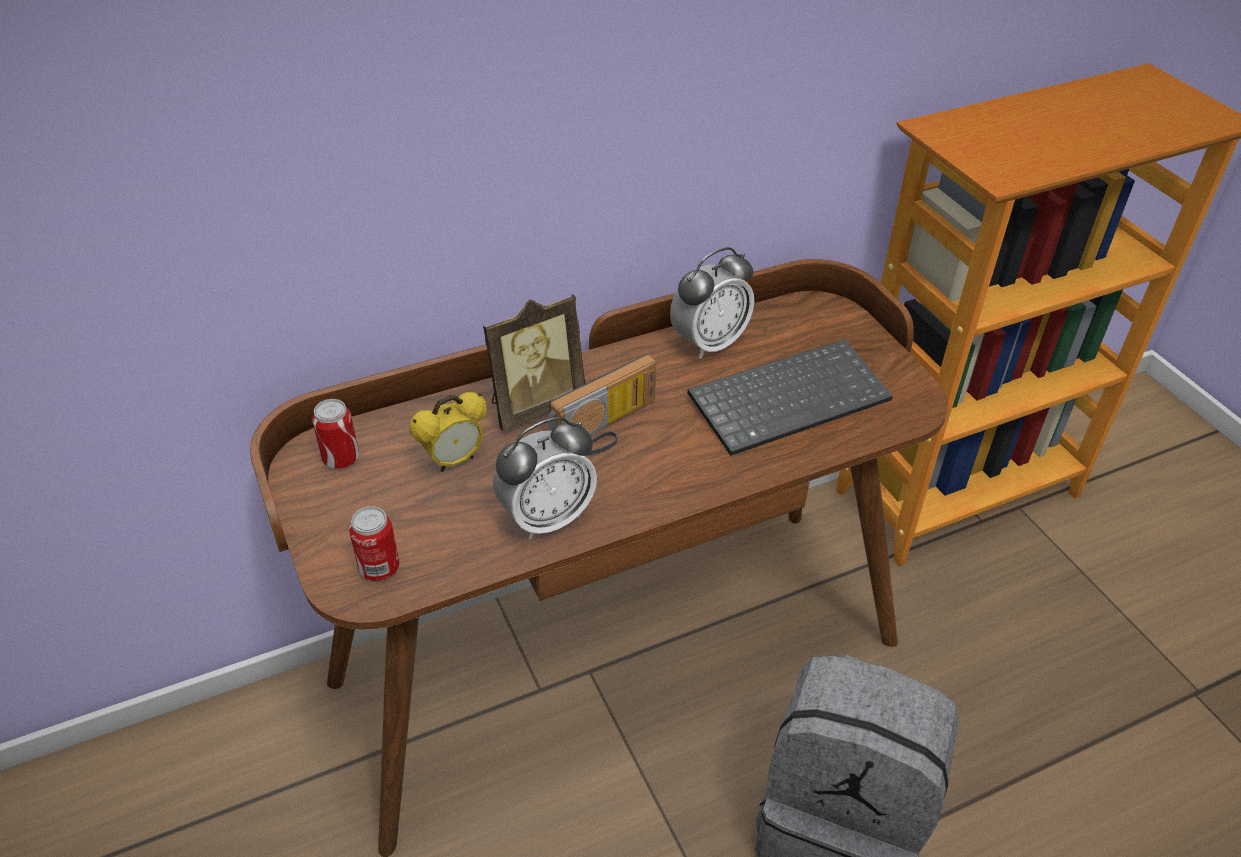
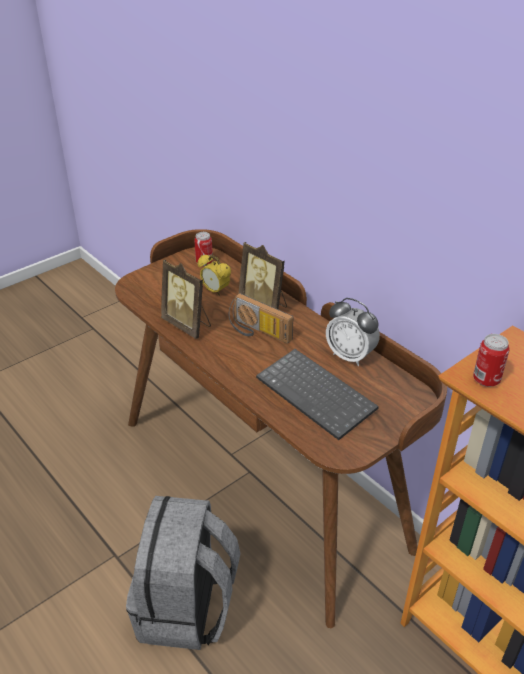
camera: 75 degrees right, 5 degrees down
(379, 569) = (144, 287): can -> can (486, 380)
(546, 518) = (188, 325): alarm clock -> picture frame

